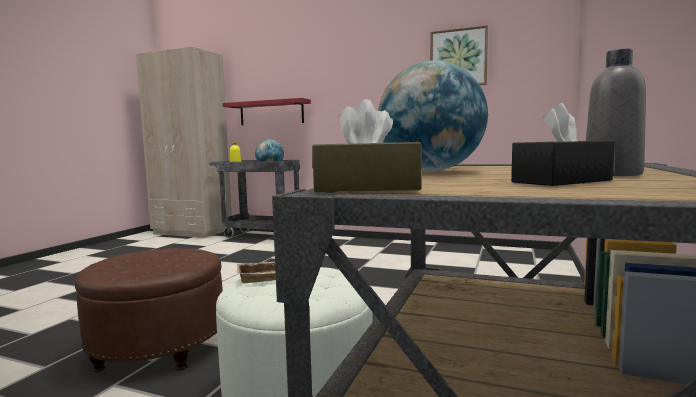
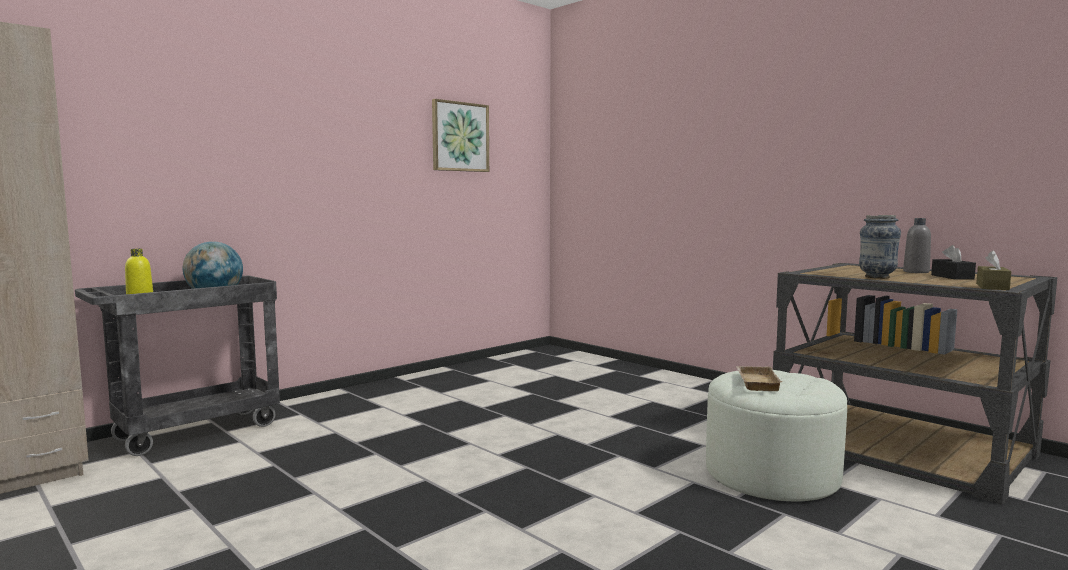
camera: 65 degrees left, 0 degrees up
(159, 347) = (646, 528): brown ottoman -> none
(271, 113) = (173, 188): red shelf -> none
(430, 171) = (877, 277): globe -> vase

